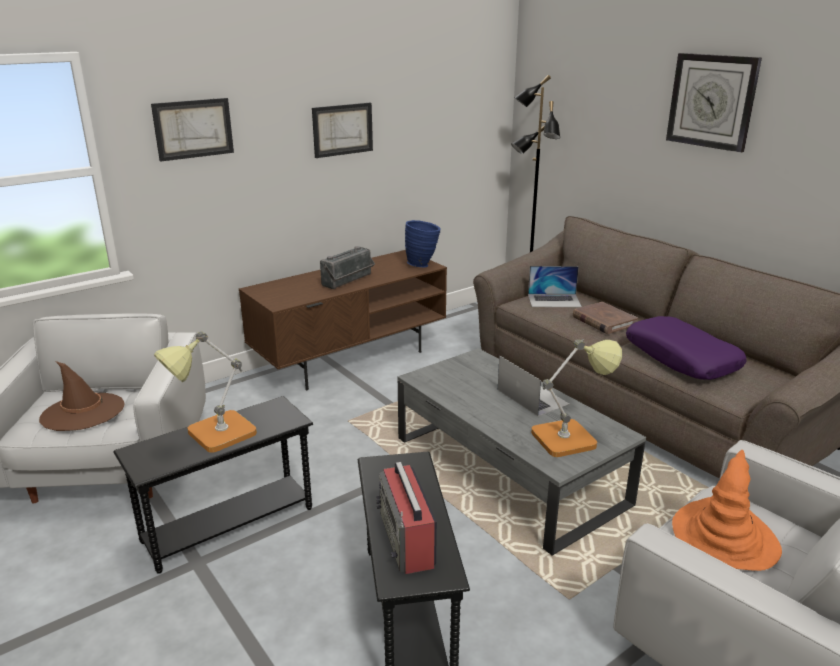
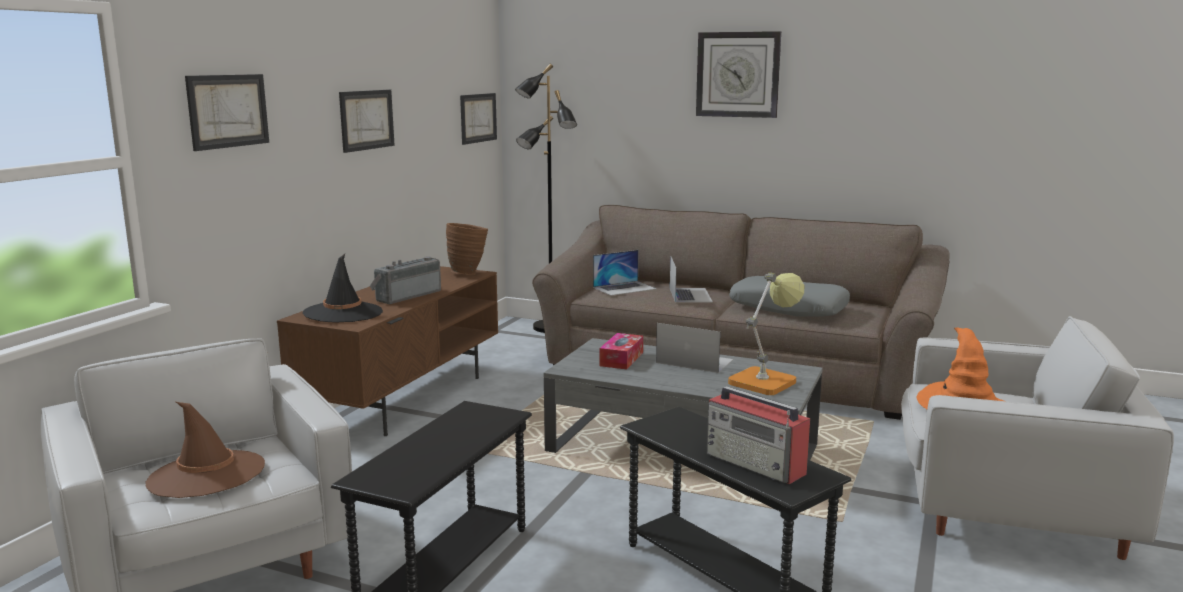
camera: 30 degrees left, 10 degrees down
(214, 436) = (439, 445): table lamp -> none
(286, 290) = (343, 313): none -> black hat
(349, 281) = (406, 296): radio -> radio turned 150 degrees counterclockwise
(423, 265) = (468, 273): blue vase -> brown vase
(473, 378) = (621, 359): none -> tissue box
(480, 122) = (478, 118): none -> picture
(603, 321) = (690, 295): brown book -> laptop
(682, 358) = (788, 308): purple pillow -> grey pillow

